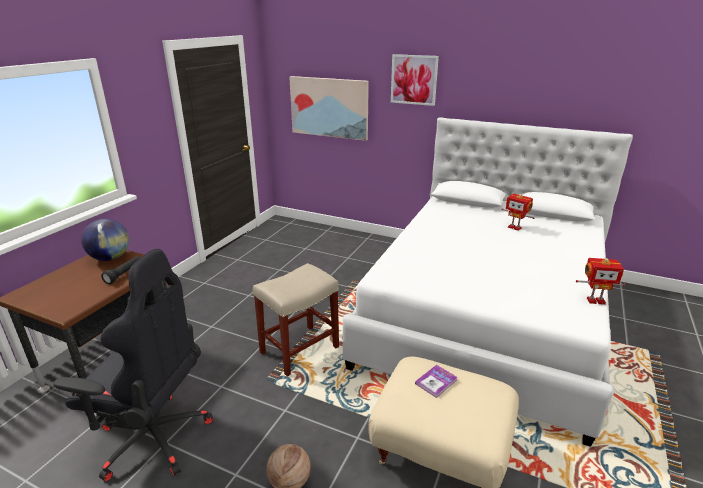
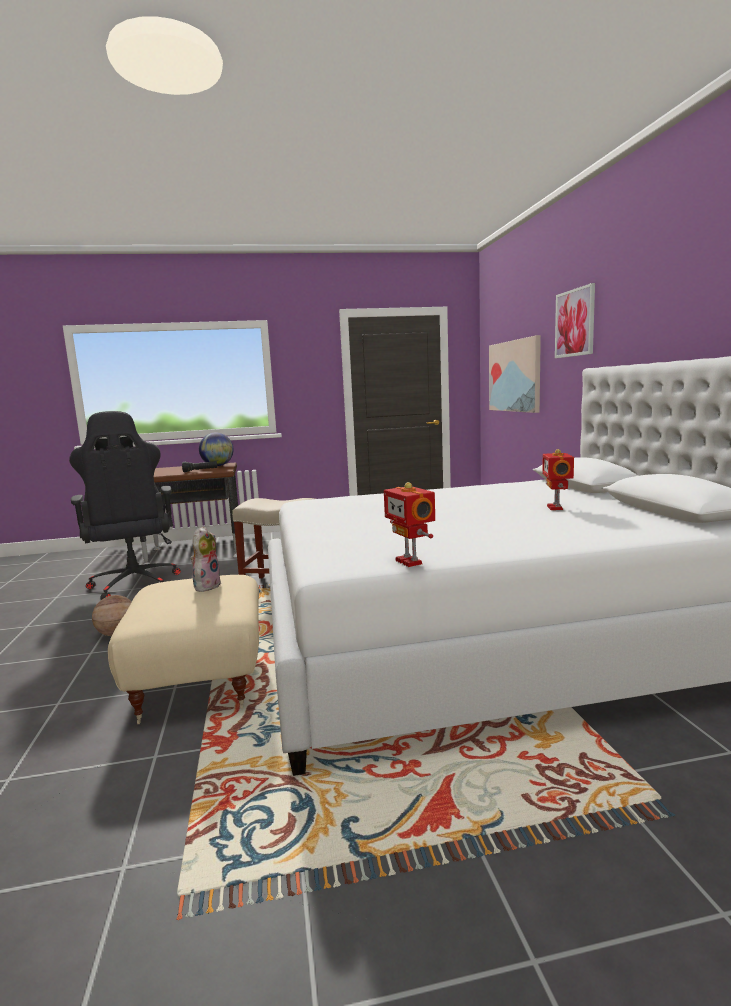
camera: 55 degrees right, 15 degrees down
(436, 382) = (206, 586): book -> plush toy

